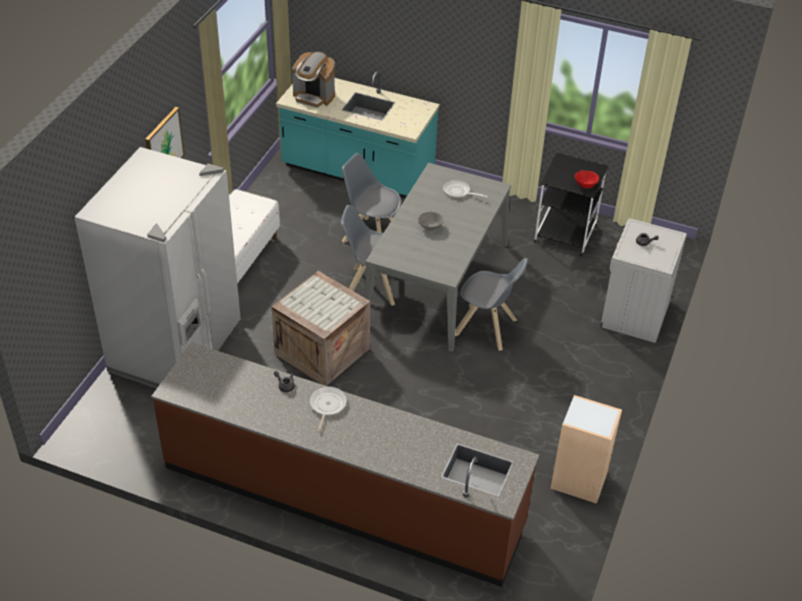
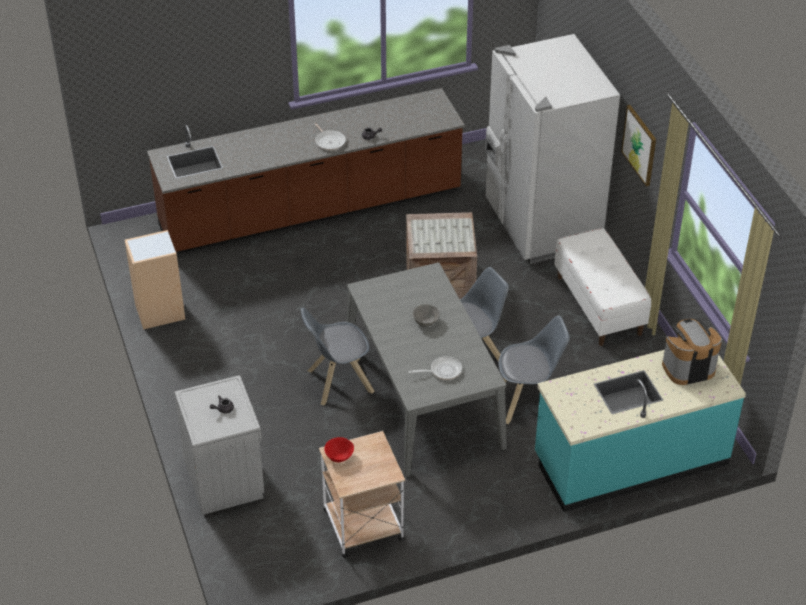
camera: 140 degrees right, 0 degrees up
(566, 235) = (362, 526): black cart -> beige cart

